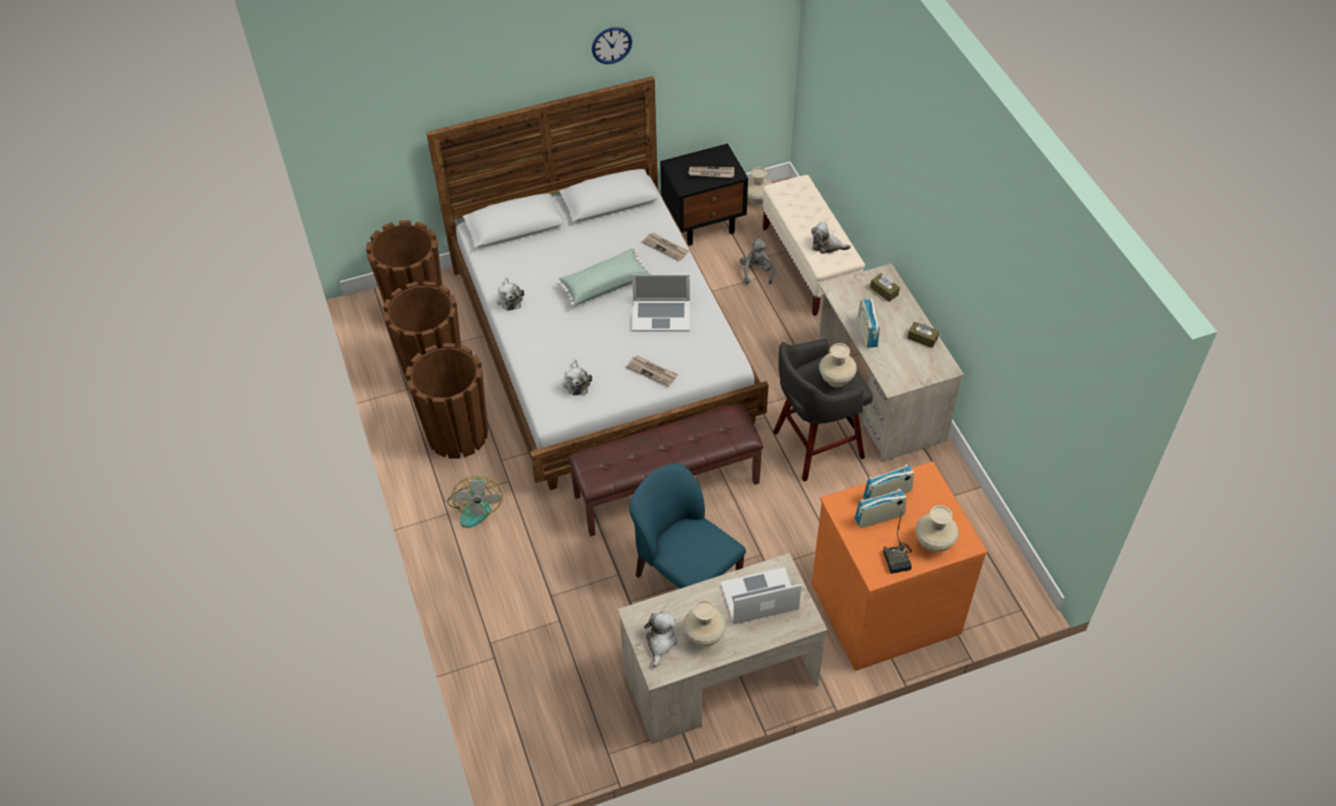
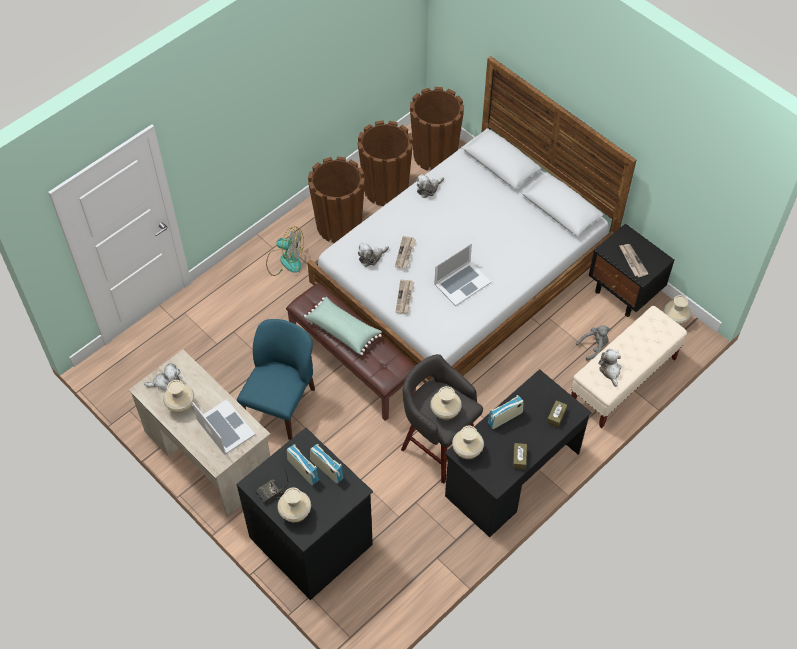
camera: 65 degrees right, 5 degrees up
(475, 506) = (285, 260): fan -> fan turned 135 degrees counterclockwise
(604, 284) = (473, 237): green pillow -> green pillow (343, 330)
(611, 45) = (620, 112): wall clock -> none
(661, 315) = (462, 283): laptop -> laptop turned 105 degrees counterclockwise
(666, 247) = (532, 261): newspaper -> newspaper (405, 253)
(879, 395) = (512, 475): beige desk -> black desk
(884, 606) = (312, 539): orange dresser -> black dresser
(894, 378) = (467, 450): none -> beige vase

